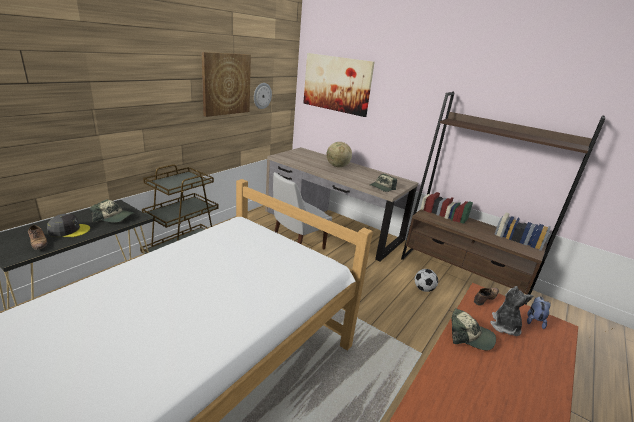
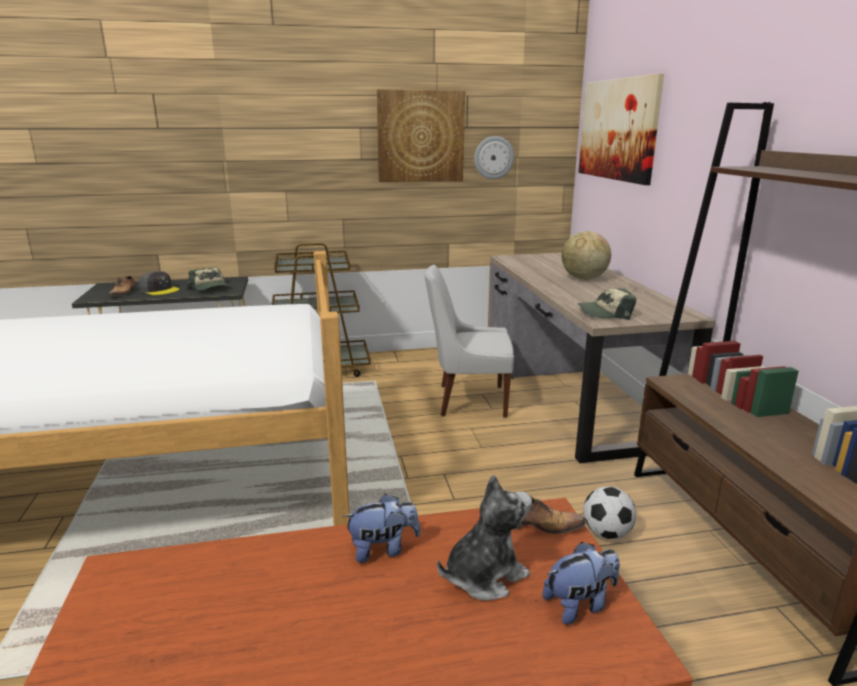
camera: 45 degrees right, 5 degrees down
(469, 336) = (383, 549): cap -> plush toy

